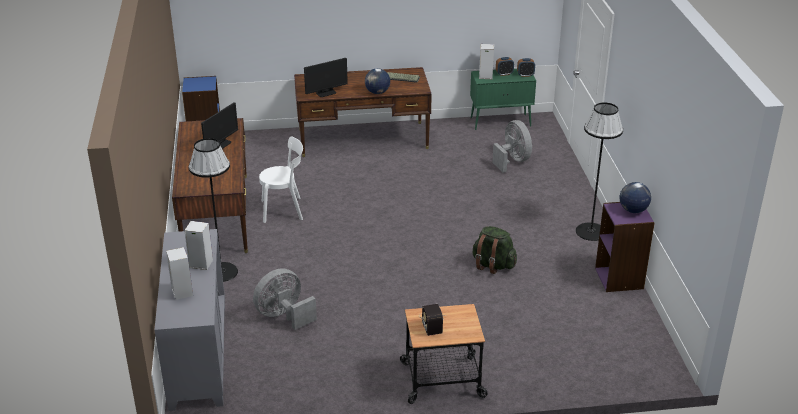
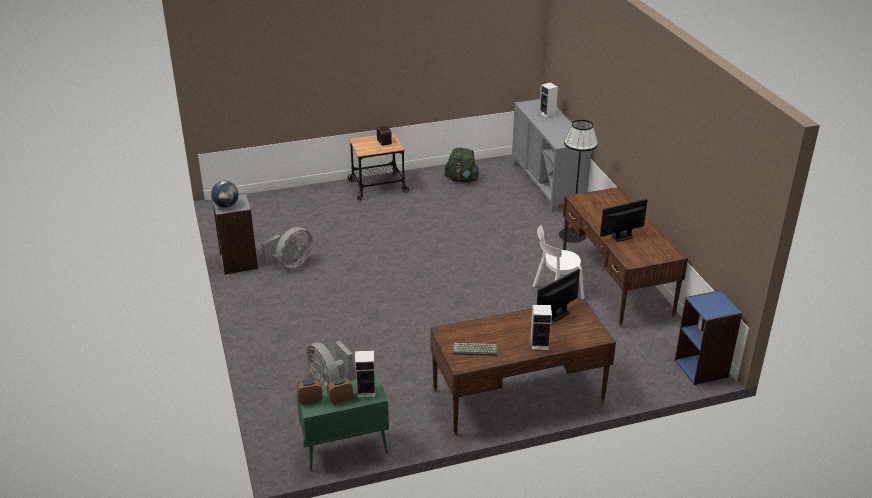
camera: 170 degrees right, 0 degrees up
(200, 264) = (549, 128): speaker -> speaker (540, 344)
(220, 144) = (622, 236): monitor -> monitor turned 45 degrees clockwise
(284, 316) = (503, 211): grey fan -> grey fan (291, 264)
(377, 92) = (496, 321): globe -> none
(493, 265) = (347, 262): green backpack -> green backpack (462, 180)
(591, 231) = (253, 302): black floor lamp -> none
(619, 278) = (238, 262): purple bookcase -> grey bookcase

